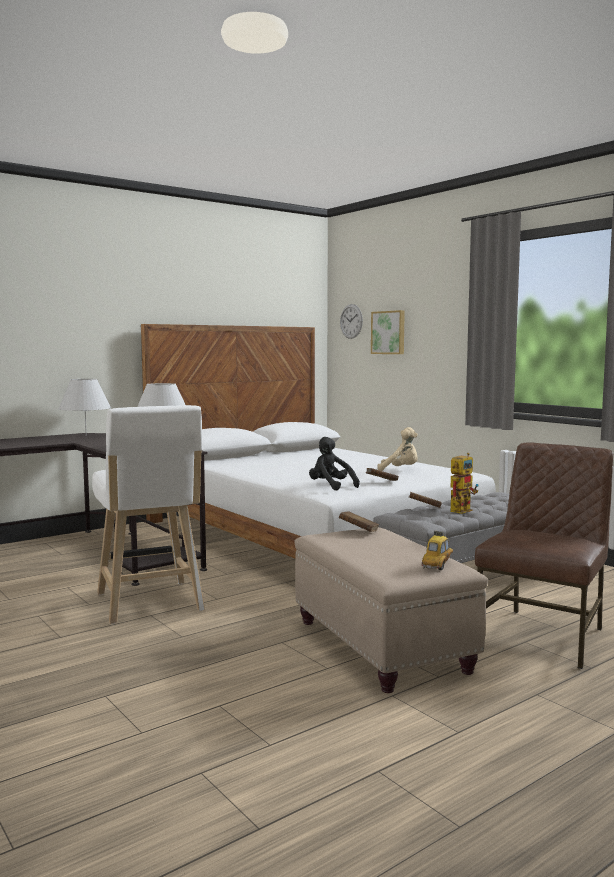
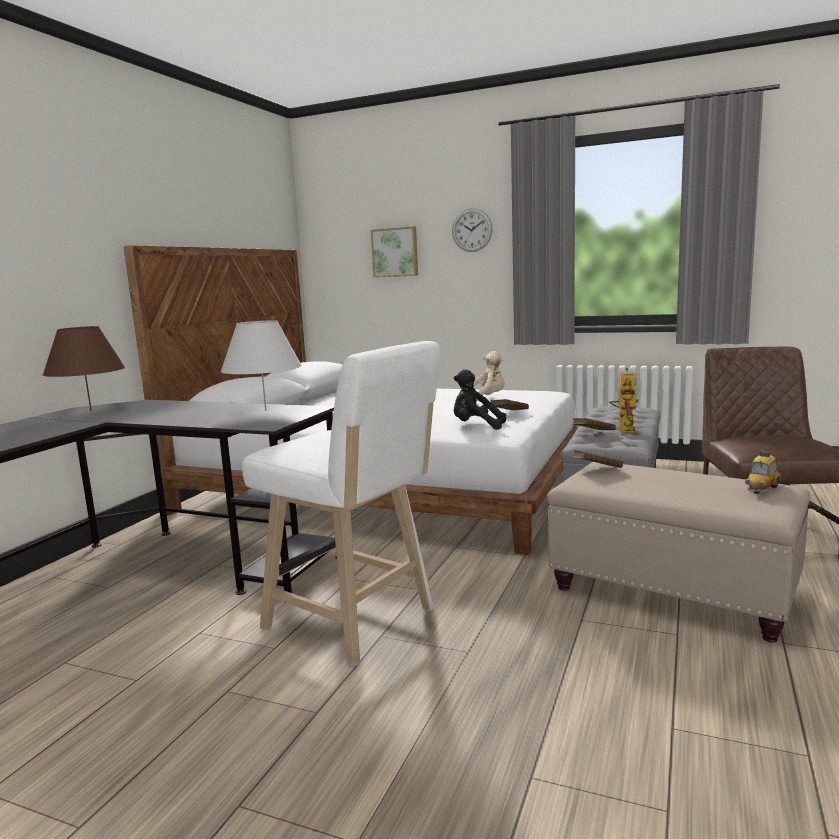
camera: 30 degrees left, 5 degrees up
(86, 435) = (90, 410): white table lamp -> brown table lamp
(351, 321) = (338, 242): wall clock -> wall clock (472, 230)
(438, 565) = (762, 489): toy car -> toy car turned 135 degrees counterclockwise

